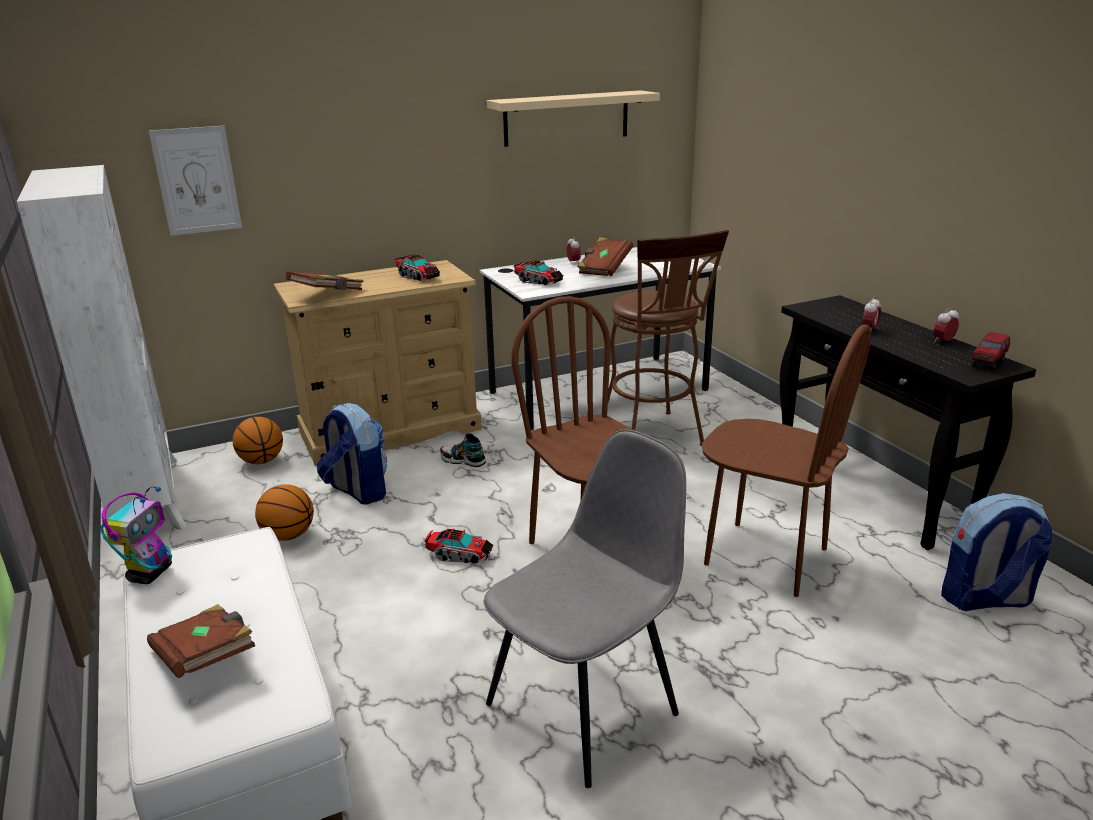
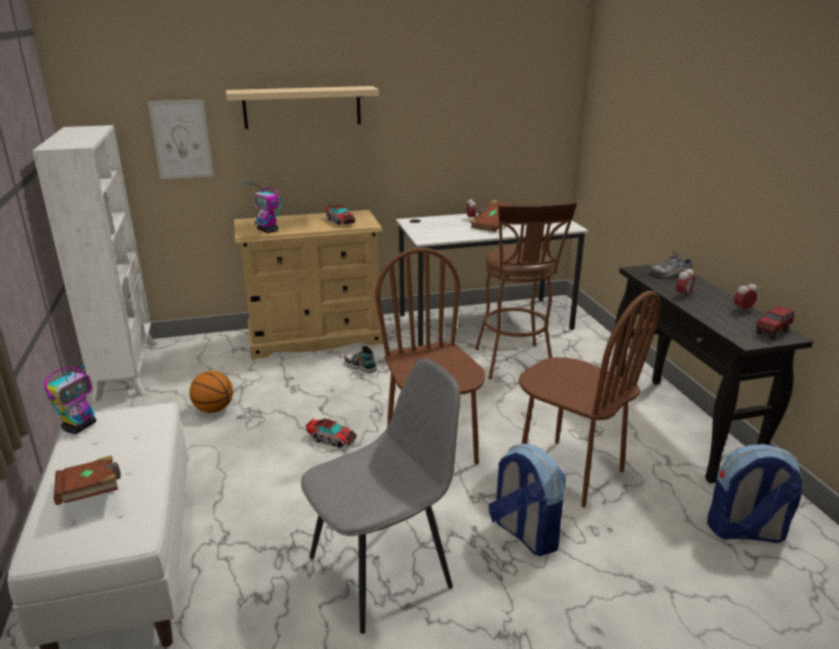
camera: 10 degrees right, 0 degrees up
(262, 461) = (215, 351): basketball -> none
(328, 294) = (268, 230): brown book -> toy robot
(357, 491) = (274, 381): backpack -> backpack (524, 533)
(538, 281) = (435, 232): toy truck -> none
(566, 118) = (473, 103): beige shelf -> beige shelf (302, 107)
(843, 308) = (670, 273): none -> shoe

